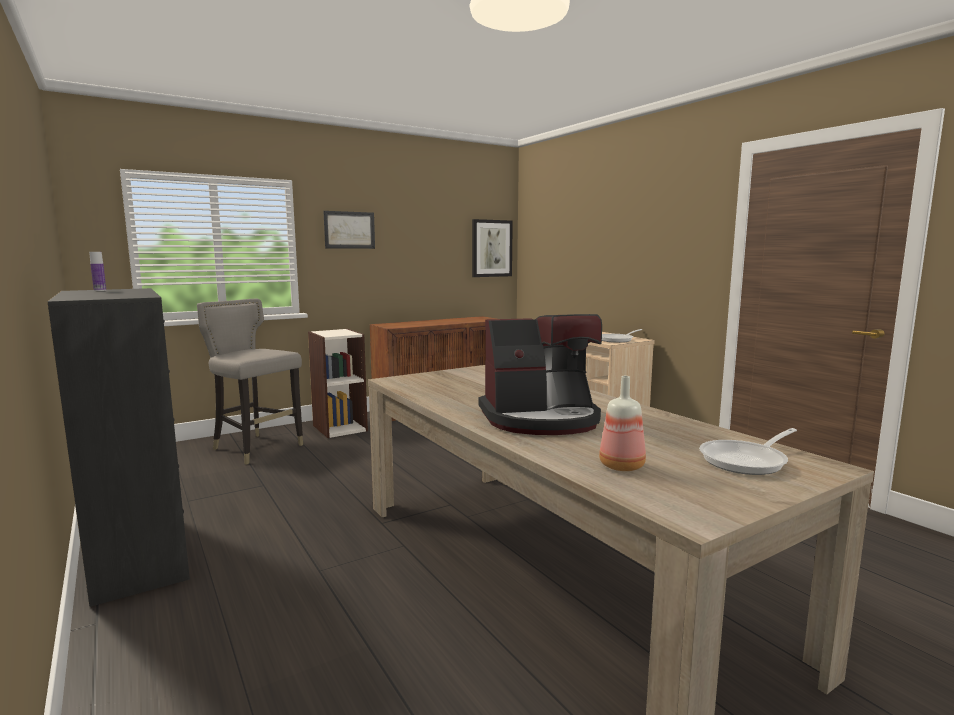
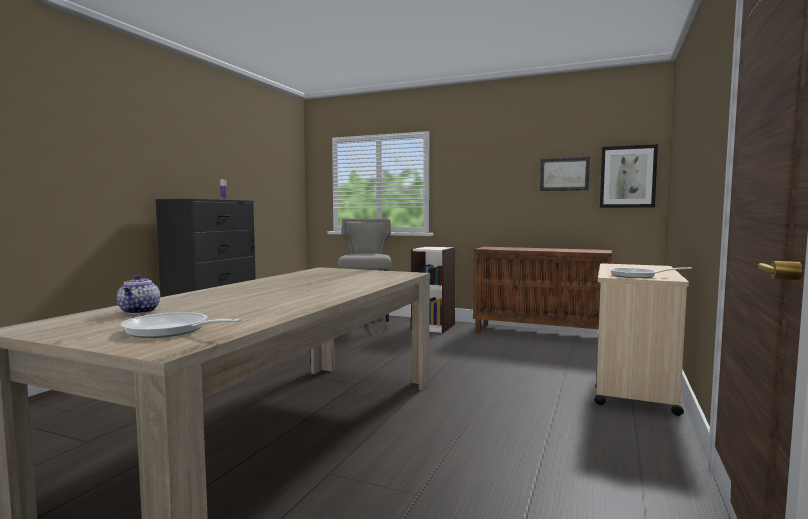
camera: 55 degrees right, 5 degrees down
(349, 230) = (471, 166): picture -> picture (564, 174)
(541, 419) = (253, 292): coffee machine -> none
(623, 466) = (139, 311): bottle -> teapot

